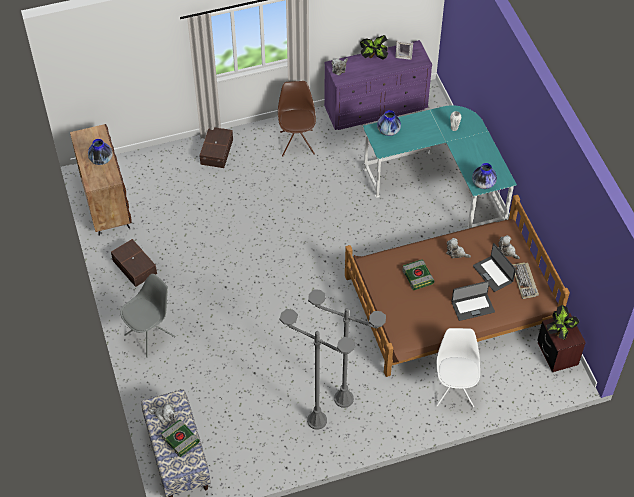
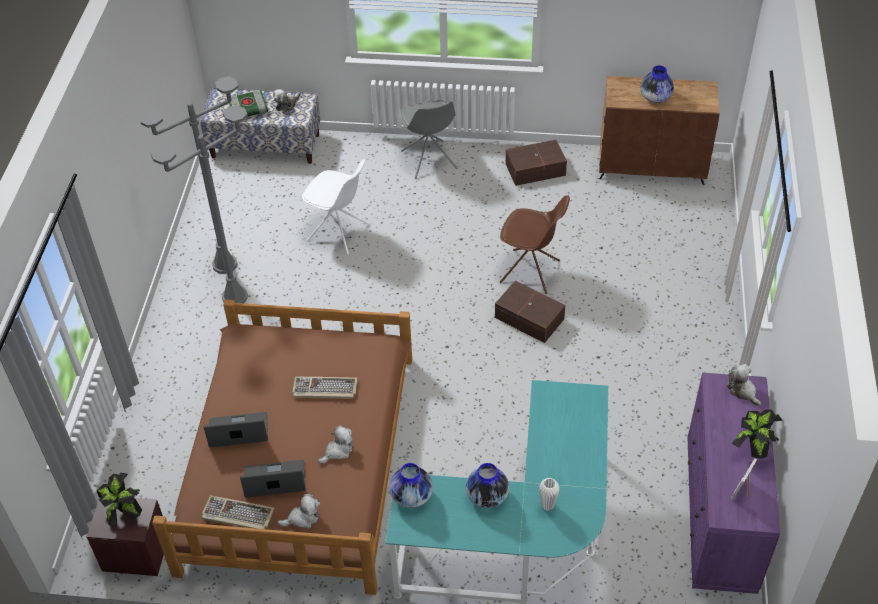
camera: 115 degrees right, 5 degrees down
(217, 151) = (698, 292): brown storage box -> brown storage box (529, 319)
(297, 142) = (681, 386): brown chair -> brown chair (531, 272)
(388, 131) = (581, 414): vase -> vase (487, 496)
(418, 277) = (324, 389): book -> keyboard
(454, 389) = (169, 409): white chair -> white chair (339, 233)
(472, 306) = (238, 431): laptop -> laptop turned 75 degrees clockwise

